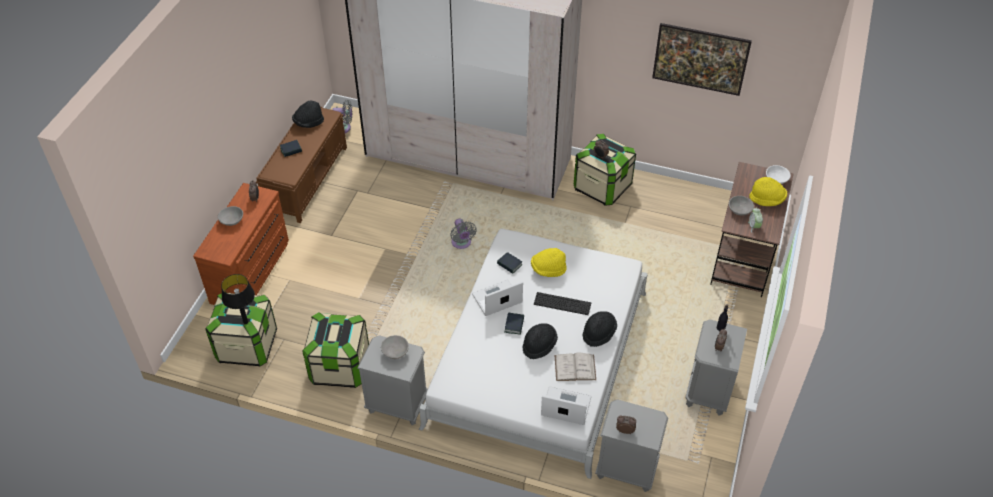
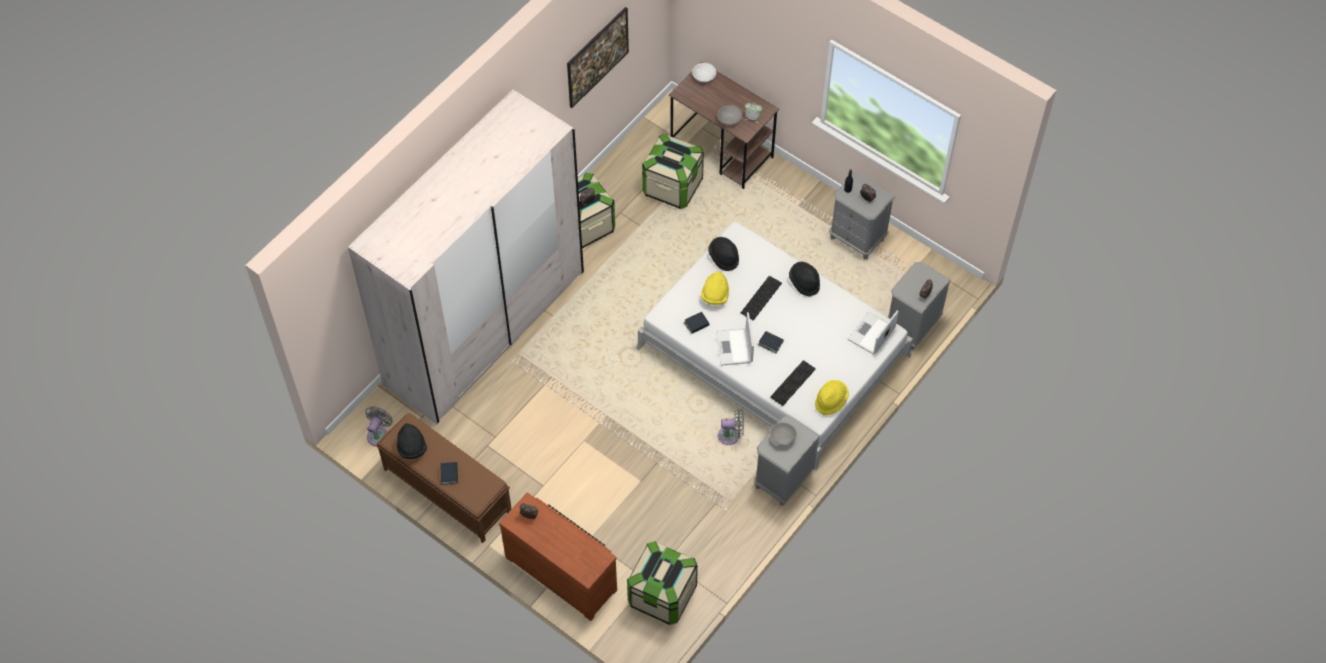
camera: 70 degrees left, 10 degrees up
(232, 221) = (553, 543): grey bowl -> none
(246, 322) = (681, 564): black table lamp -> none
(340, 366) = (720, 517): storage box -> storage box (672, 186)
(462, 243) = (606, 370): grey fan -> grey fan (731, 436)
(475, 354) = (793, 383): none -> keyboard
(539, 345) = (801, 331): black hat -> black hat (724, 257)
(575, 367) = (834, 313): white book -> none
(767, 199) = (725, 94): yellow hat -> yellow hat (831, 401)

